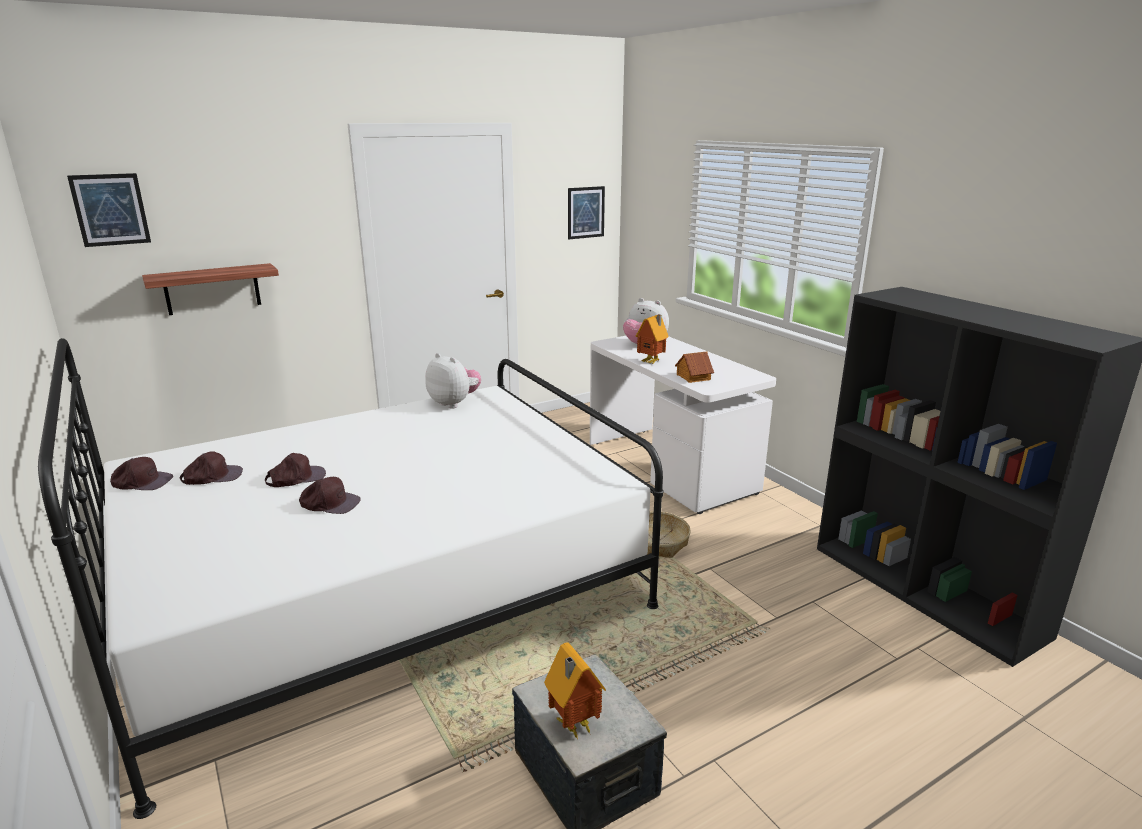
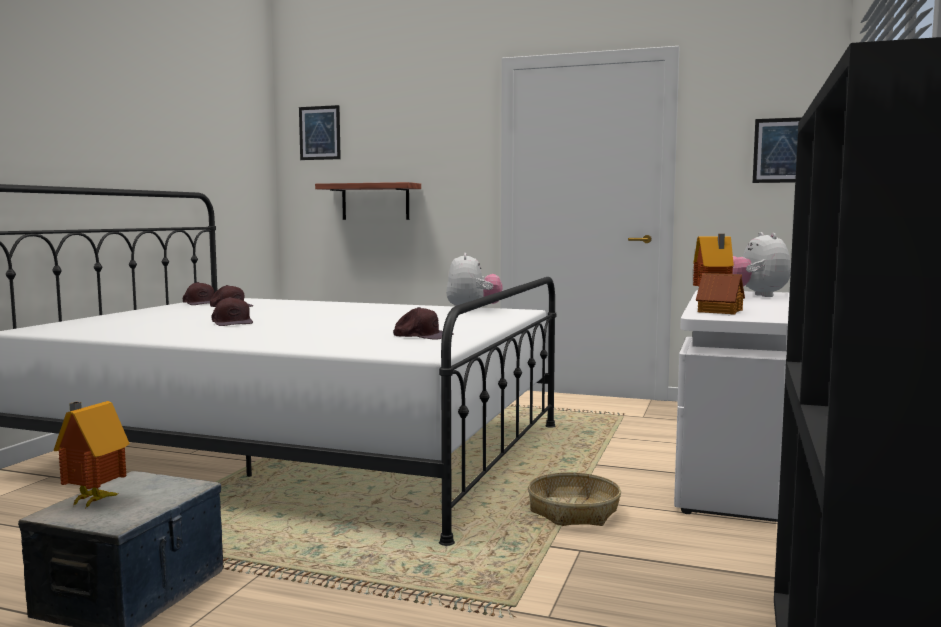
camera: 50 degrees right, 15 degrees down
(296, 477) = (259, 314): brown cap -> brown cap (423, 335)

